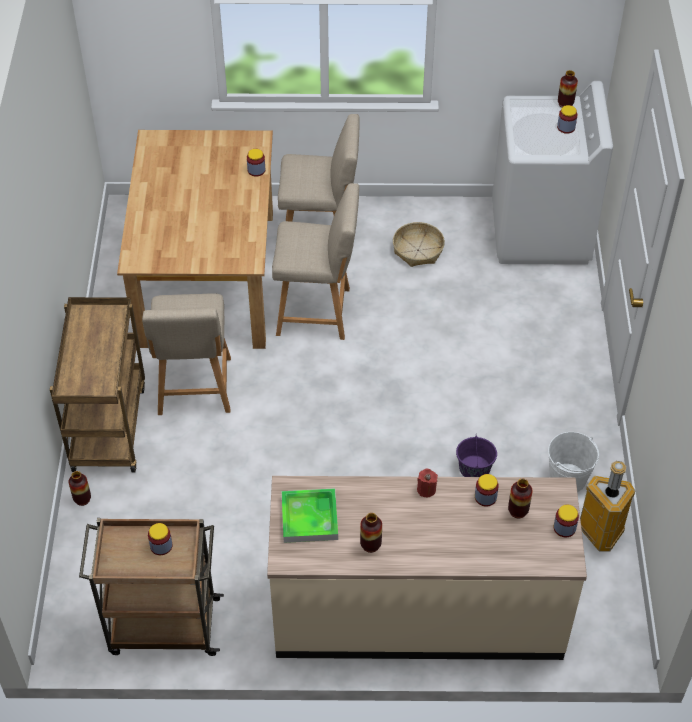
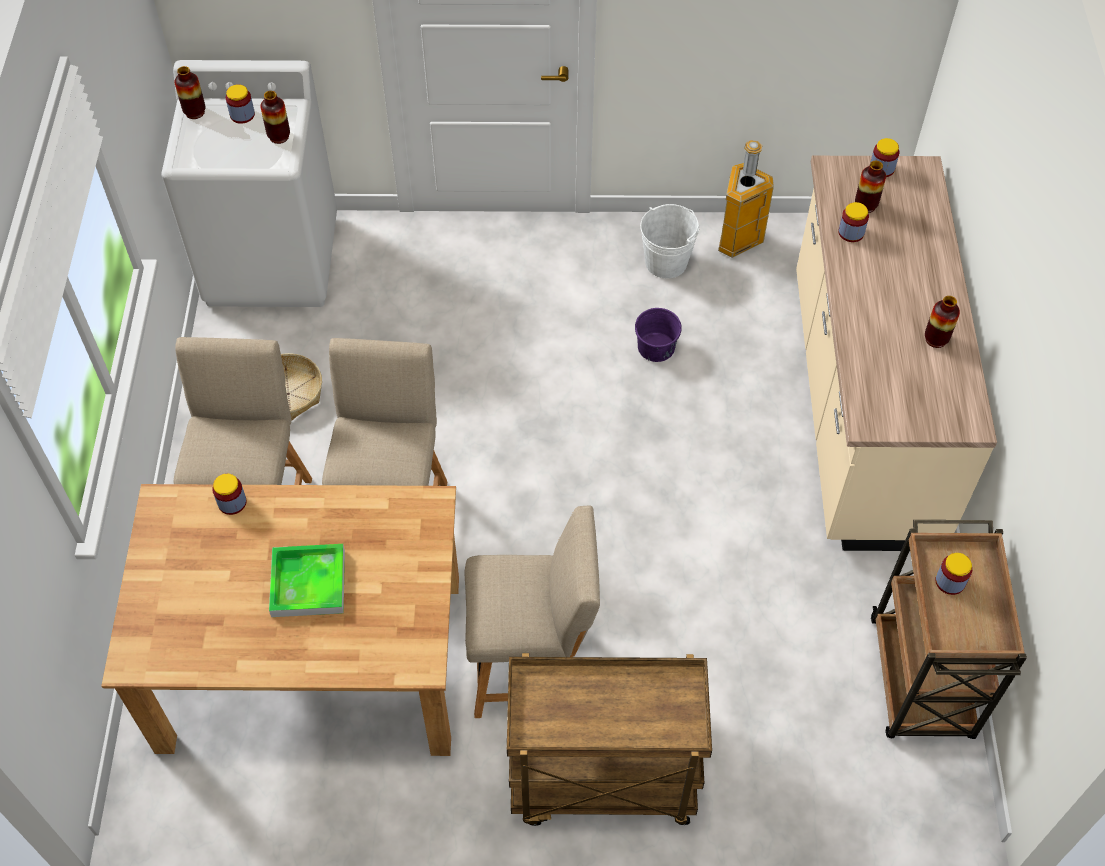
camera: 90 degrees left, 5 degrees up
(82, 499) = (733, 804): vase -> vase (279, 136)
(309, 518) = (908, 400): tray -> tray (308, 583)
(426, 489) = (848, 285): red candle -> none

